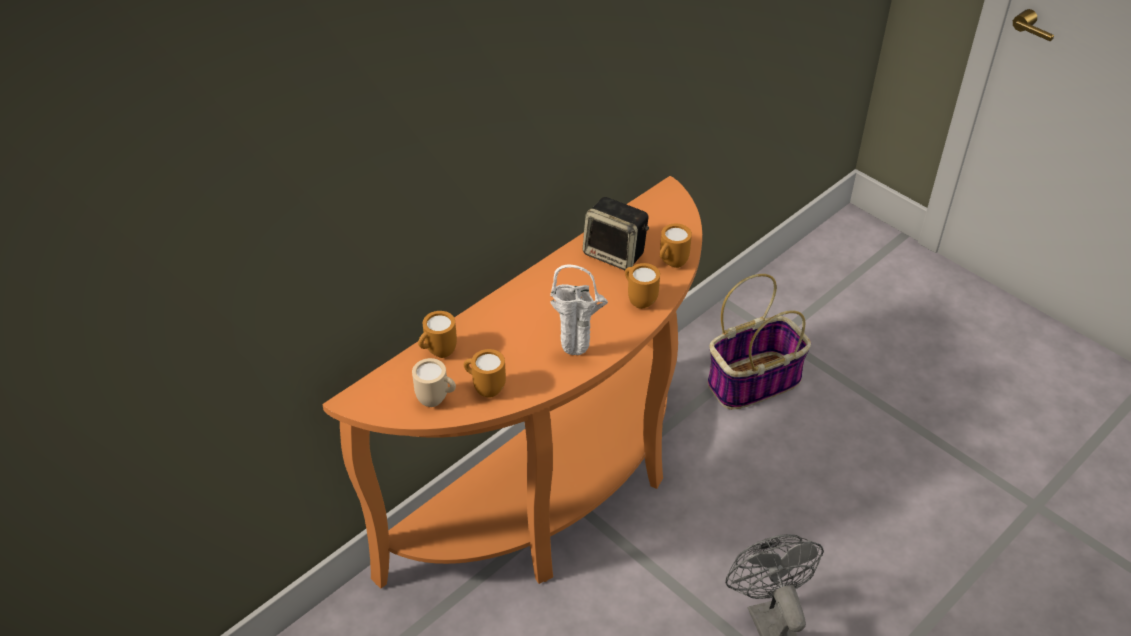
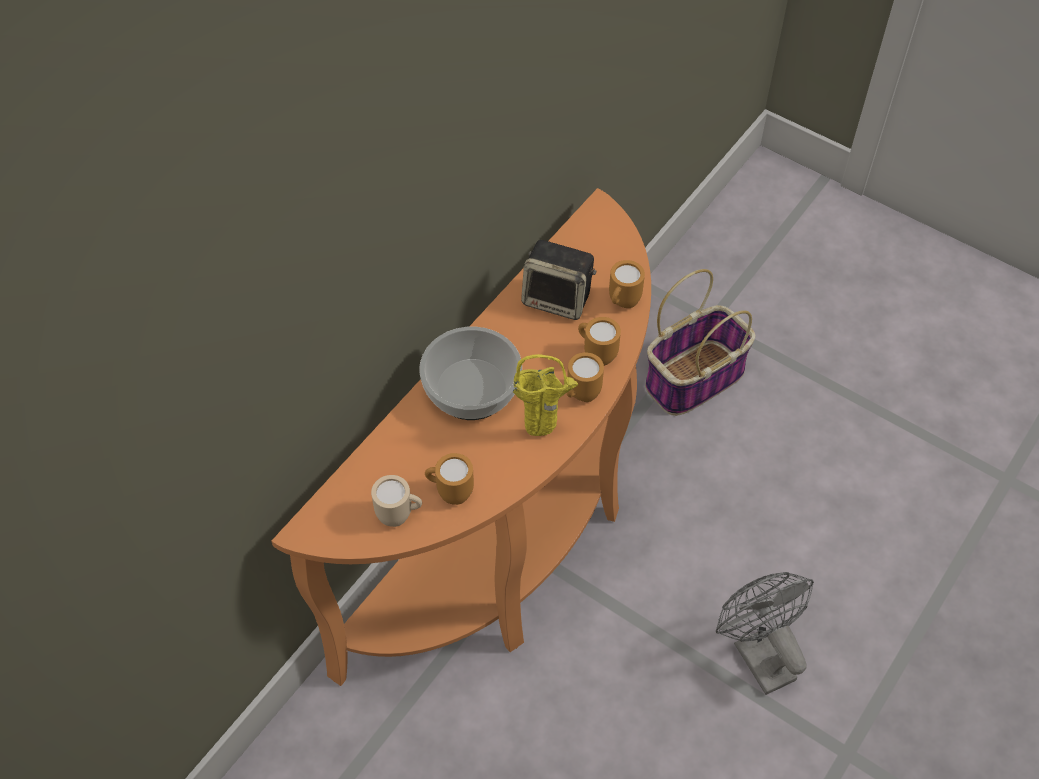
camera: 10 degrees left, 10 degrees up
(437, 353) = (387, 455): orange mug -> orange mug (580, 396)
(523, 312) = (472, 389): none -> bowl
(578, 353) = (543, 433): white vase -> yellow vase

